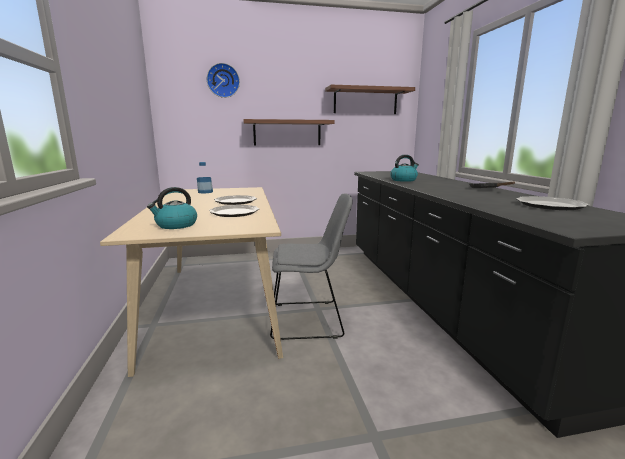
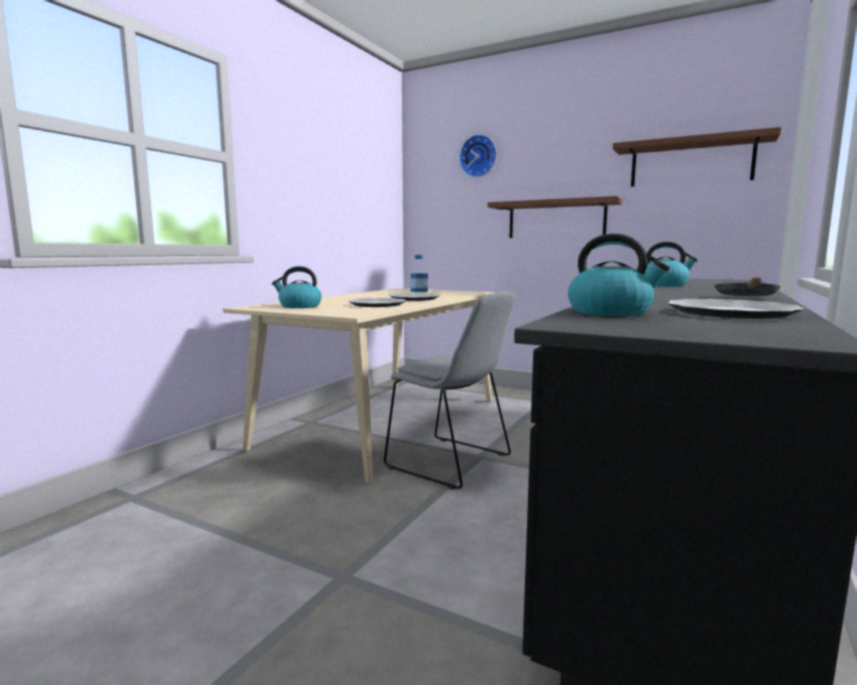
camera: 40 degrees right, 5 degrees down
(522, 213) = (611, 312): none -> kettle

